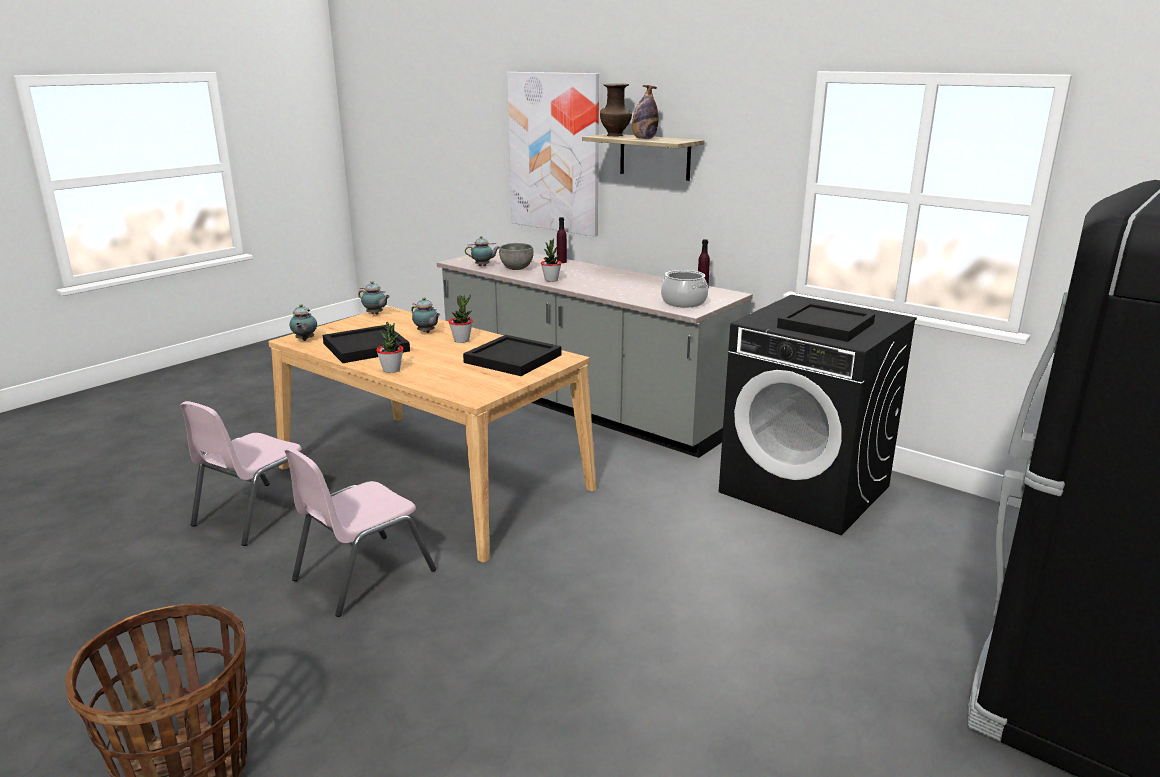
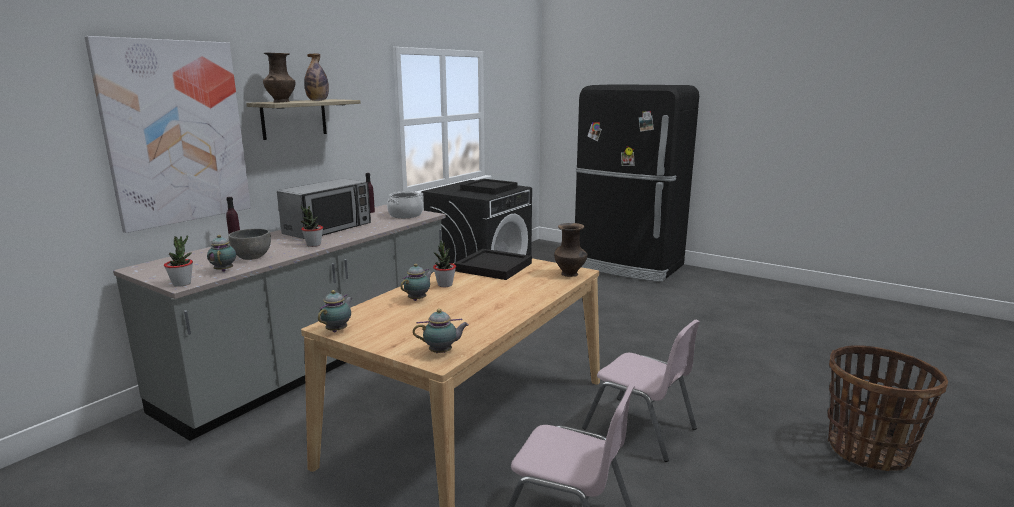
camera: 95 degrees left, 5 degrees down
(367, 347) = (467, 318): black tray -> none
(391, 370) = (532, 300): potted plant -> potted plant (182, 284)
(466, 392) = (570, 274): none -> brown vase
(614, 280) = (328, 229): none -> microwave

